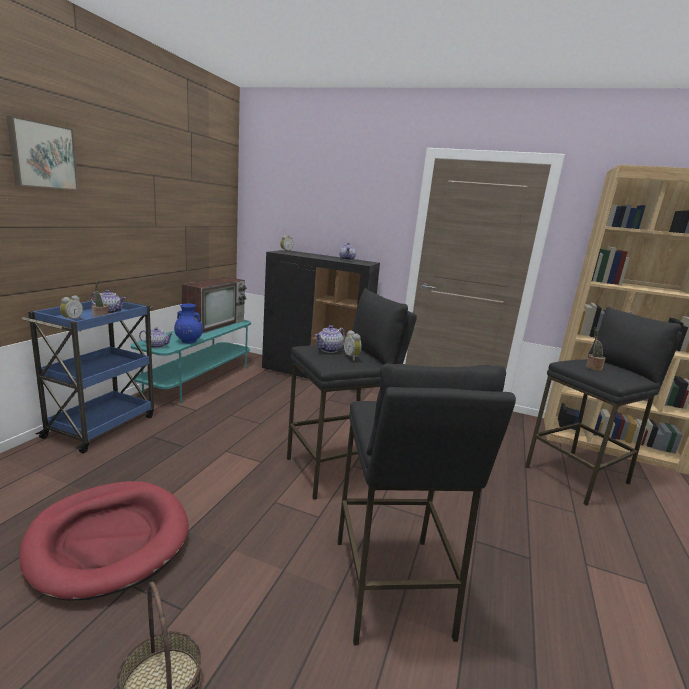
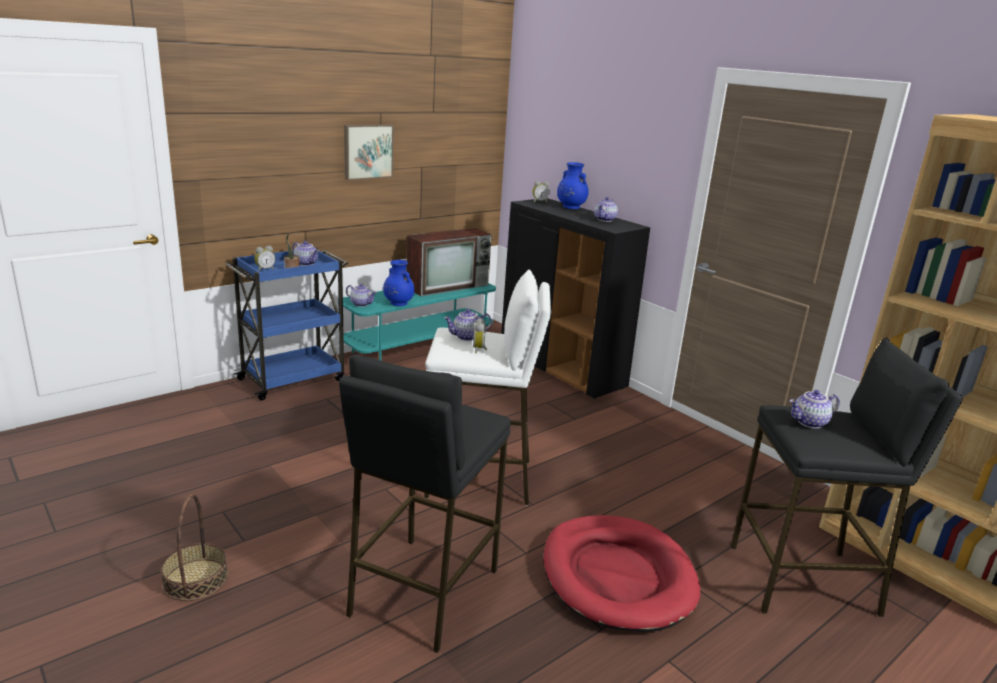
camera: 30 degrees right, 5 degrees up
(42, 155) = (255, 109): picture -> picture (367, 151)
(109, 540) = (231, 475): red dog bed -> red dog bed (617, 576)
(311, 254) = (570, 207): none -> blue vase
(339, 469) = (480, 479): black stool -> white stool
(592, 368) = (810, 423): potted plant -> teapot

